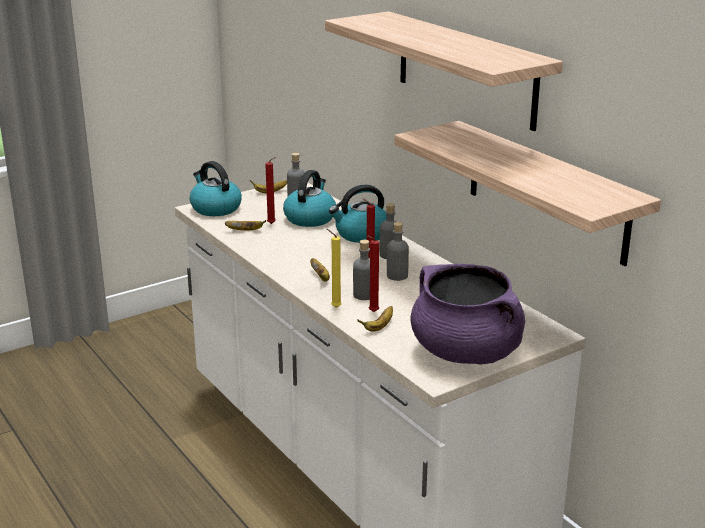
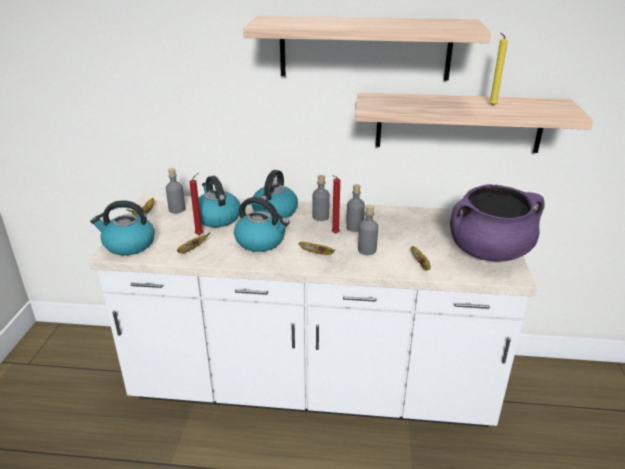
camera: 50 degrees left, 5 degrees up
(302, 249) = (261, 241): none -> kettle
(334, 307) = (371, 268): yellow candle -> yellow candle (491, 106)
(372, 312) = (396, 258): red candle -> none

